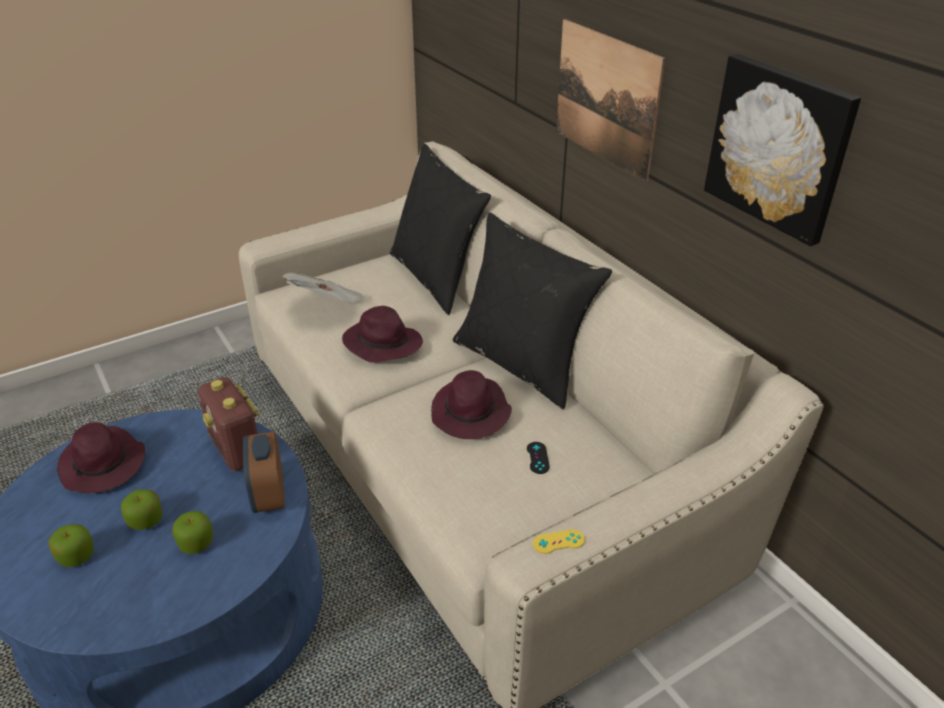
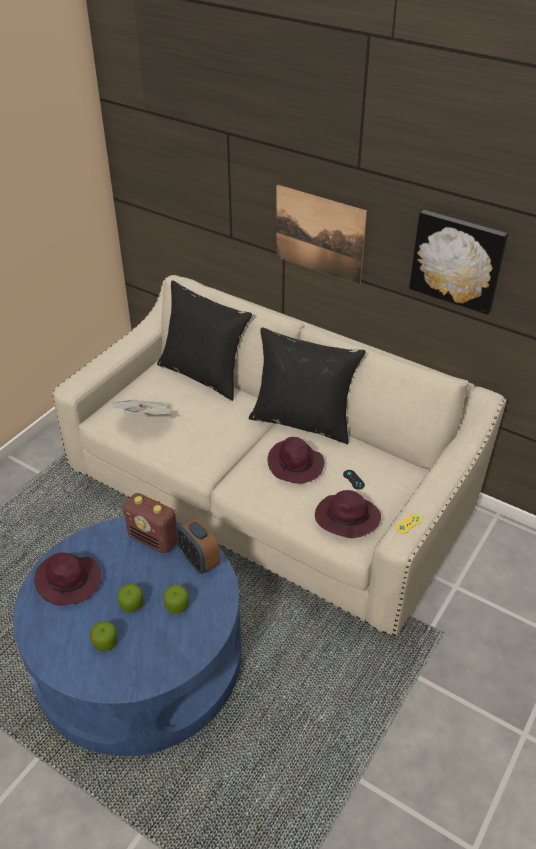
camera: 25 degrees left, 5 degrees up
(381, 344) = (204, 435): purple hat -> purple hat (346, 518)

